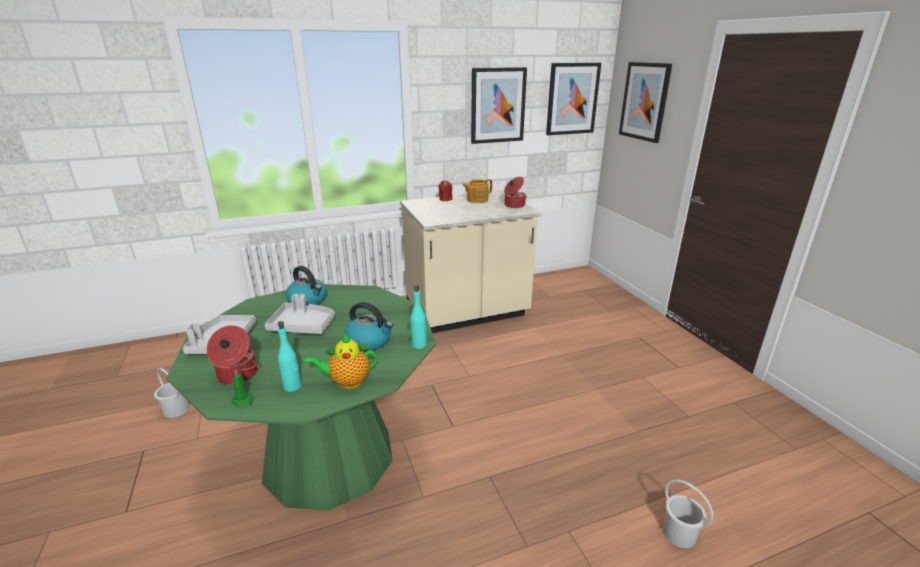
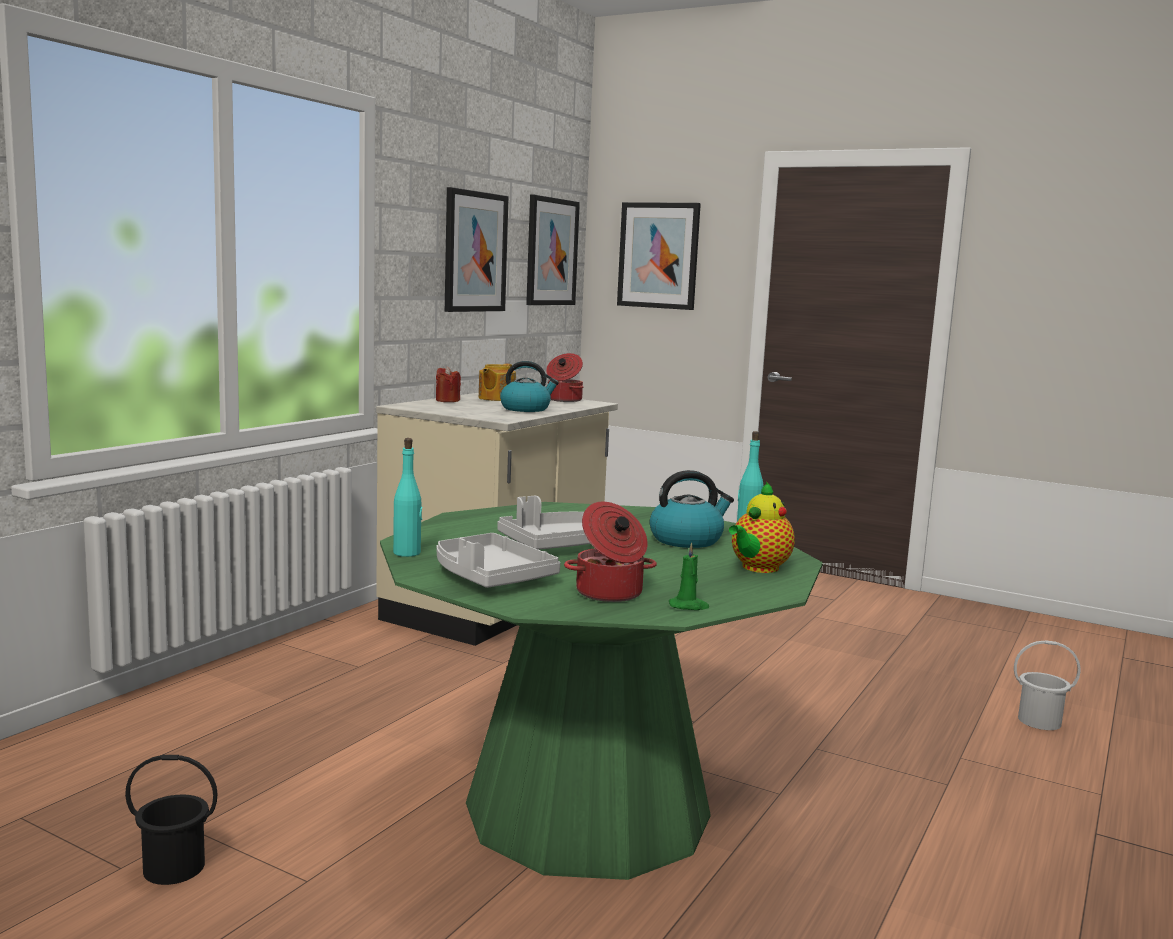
camera: 40 degrees left, 15 degrees down
(176, 409) = (174, 867): white bucket -> black bucket
(292, 386) = (709, 584): turquoise bottle -> turquoise bottle (407, 553)
(308, 301) = (491, 526): kettle -> kettle (526, 409)

